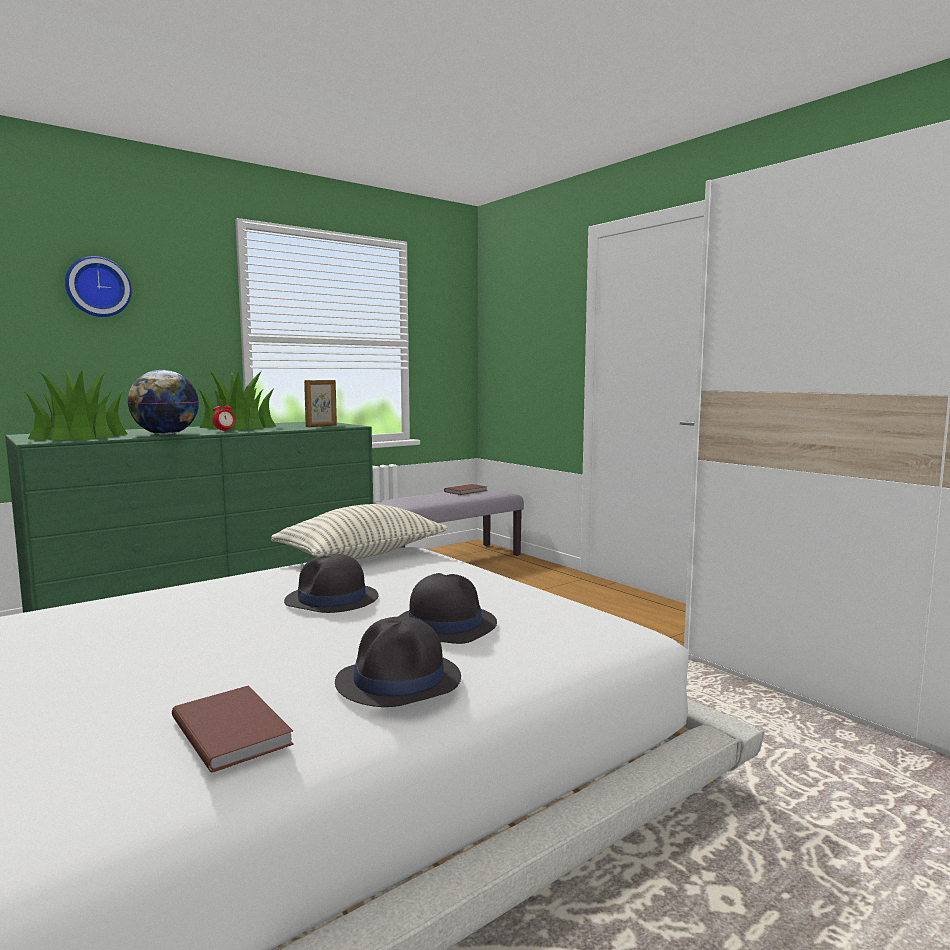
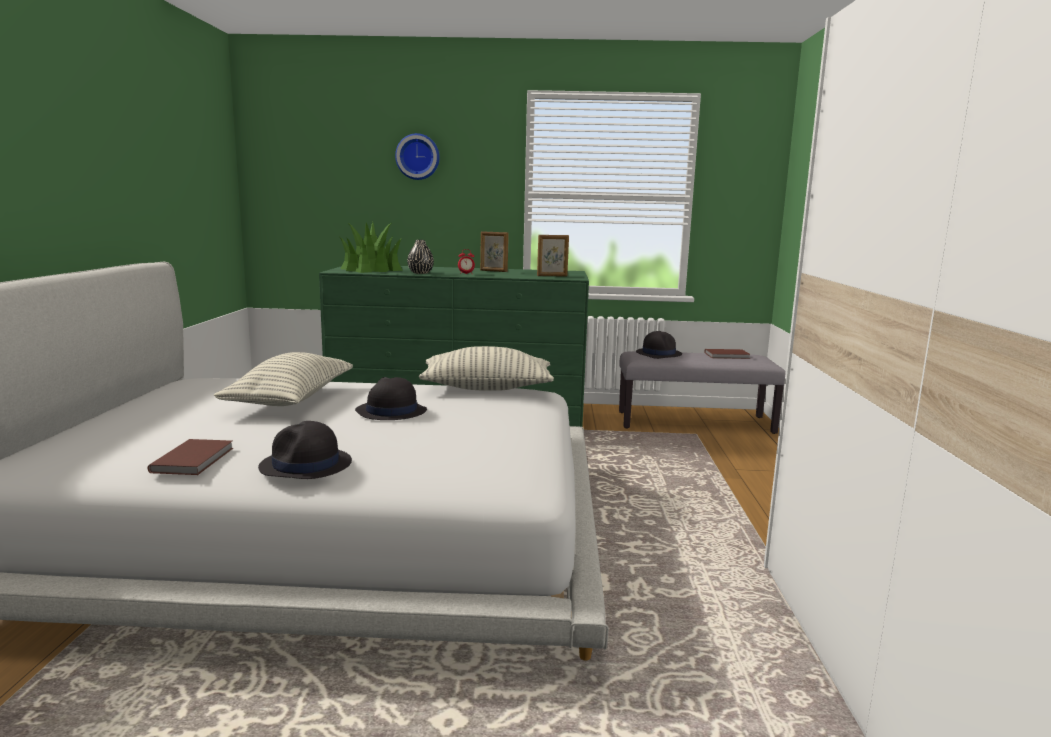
camera: 40 degrees right, 5 degrees up
(165, 434) = (420, 273): globe -> black vase
(167, 622) = (291, 400): none -> pillow
(238, 427) = (493, 271): potted plant -> picture frame
(445, 624) = (409, 445): black hat -> black hat (658, 353)

